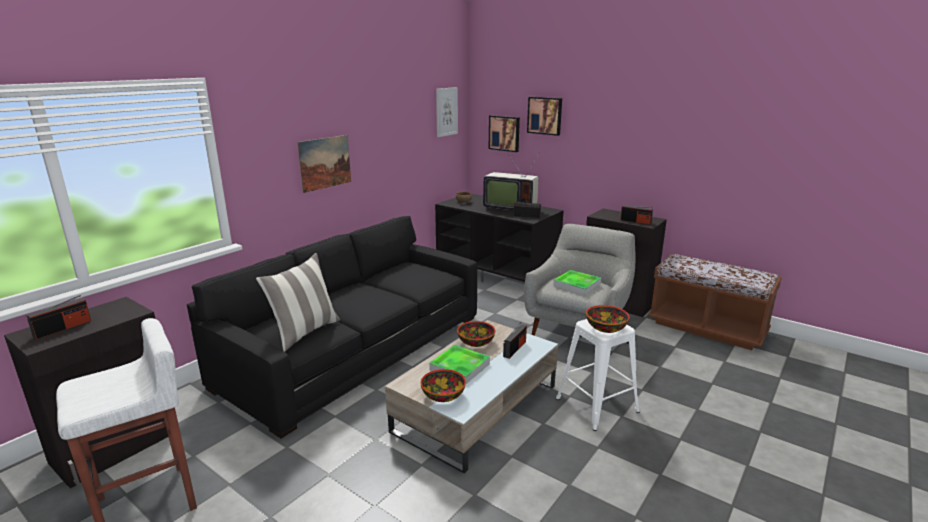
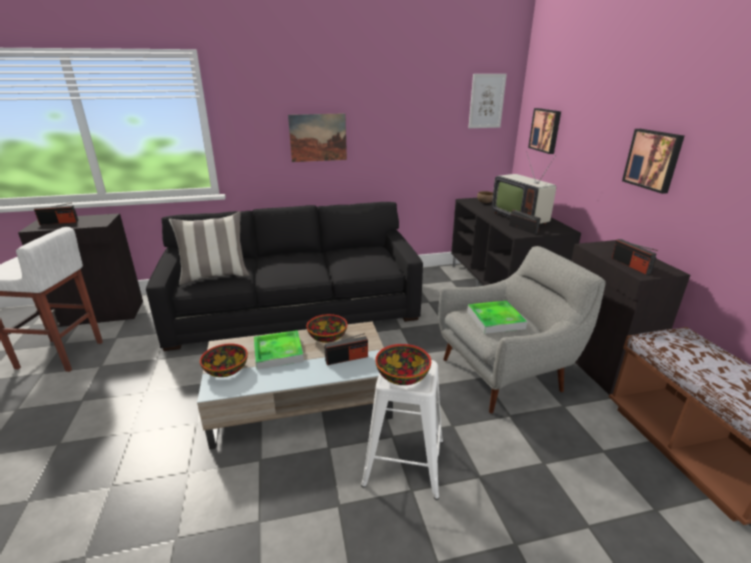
camera: 40 degrees right, 5 degrees up
(545, 115) = (584, 109): picture -> picture (653, 160)

